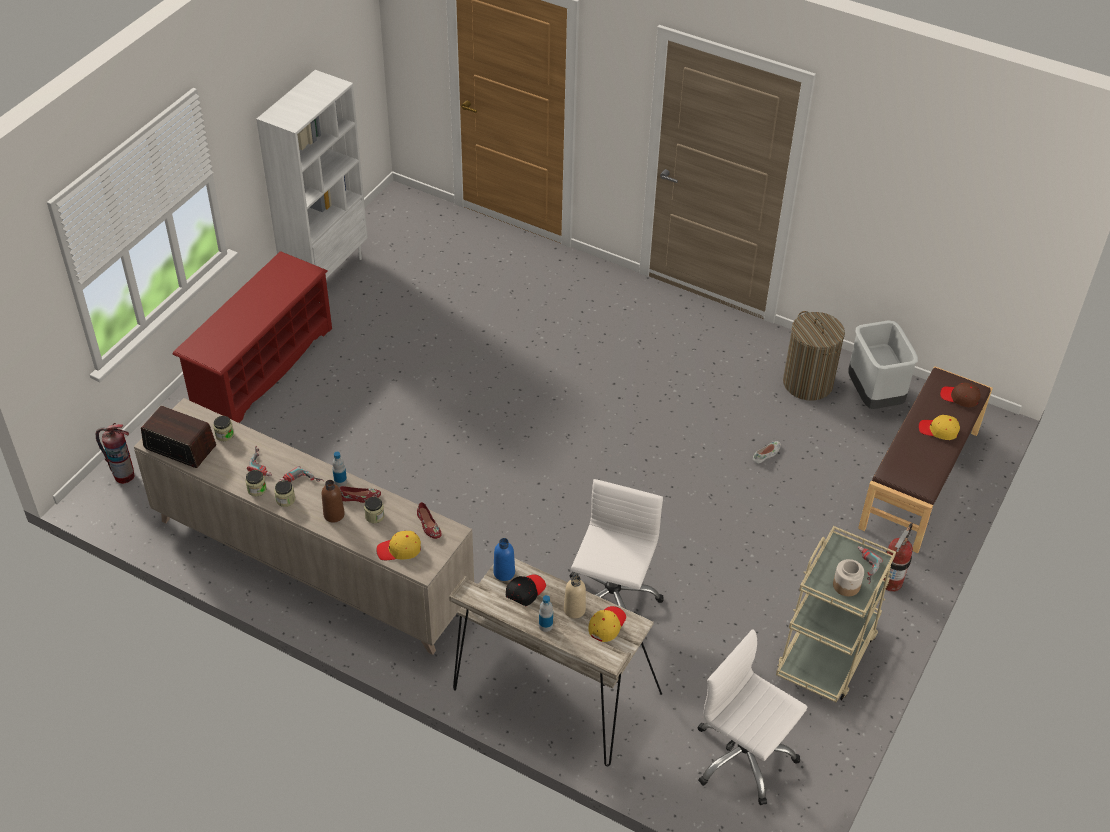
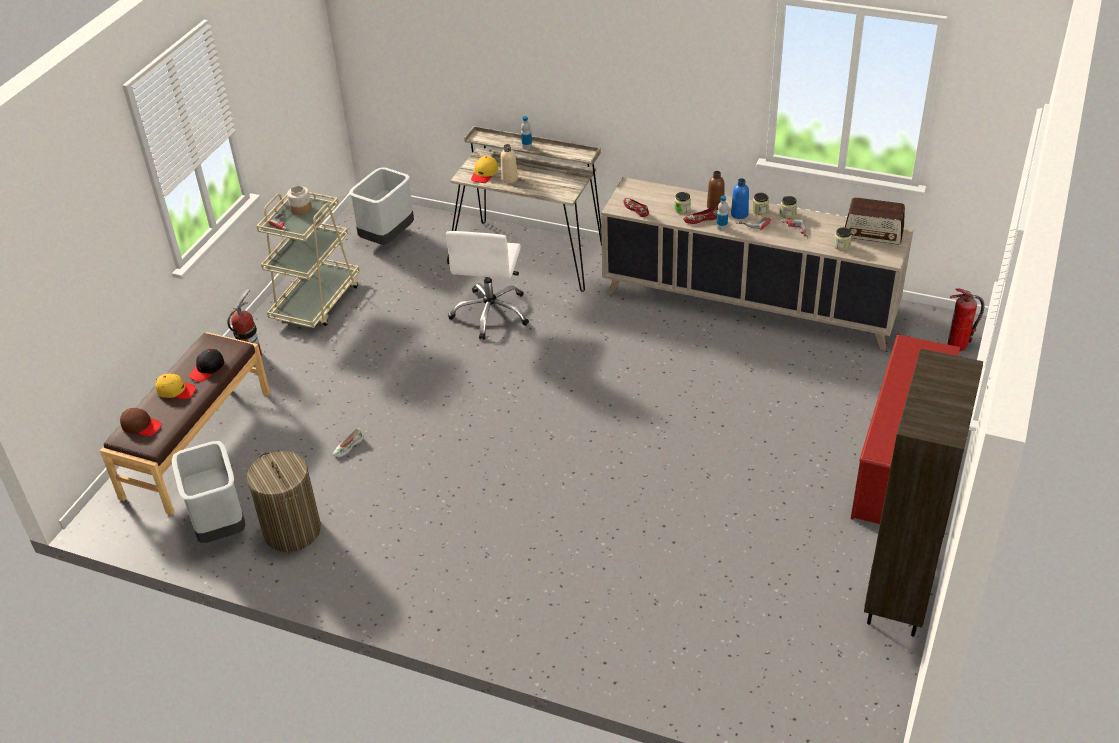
camera: 175 degrees right, 5 degrees down
(326, 272) = (900, 595): white bookcase -> brown bookcase
(399, 550) = (653, 193): yellow cap -> none
(504, 573) = (567, 191): blue bottle -> blue bottle (739, 214)
(525, 592) = (548, 183): black cap -> black cap (207, 369)
(743, 758) = (388, 238): white office chair -> grey trash can

